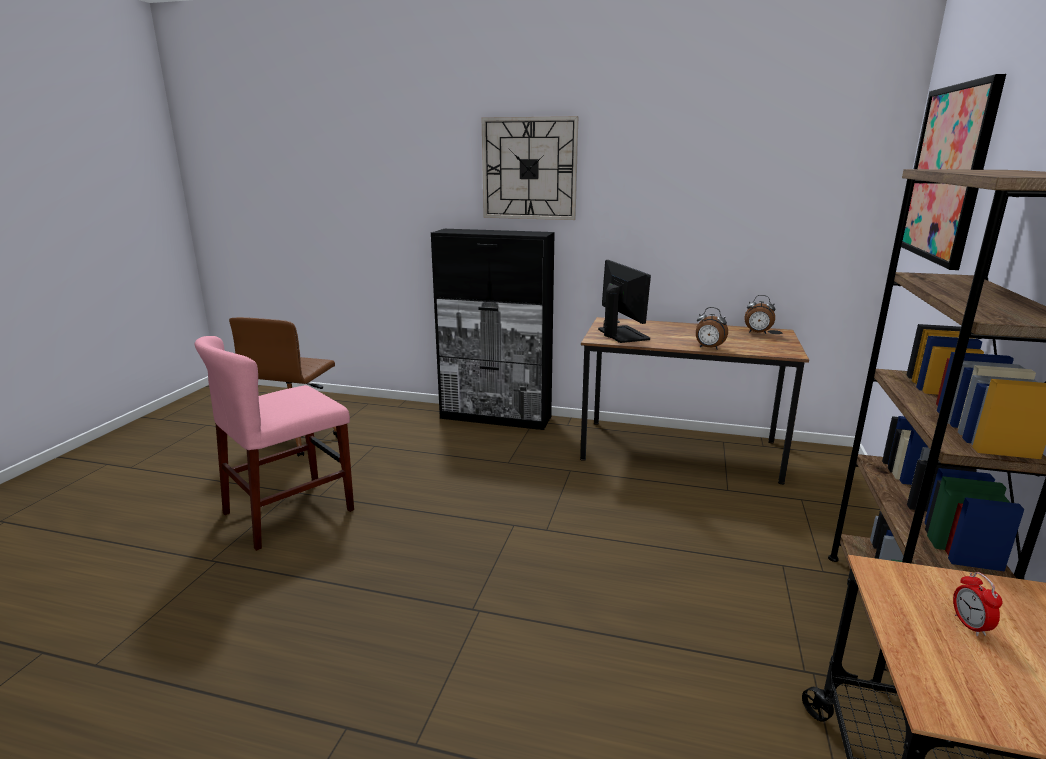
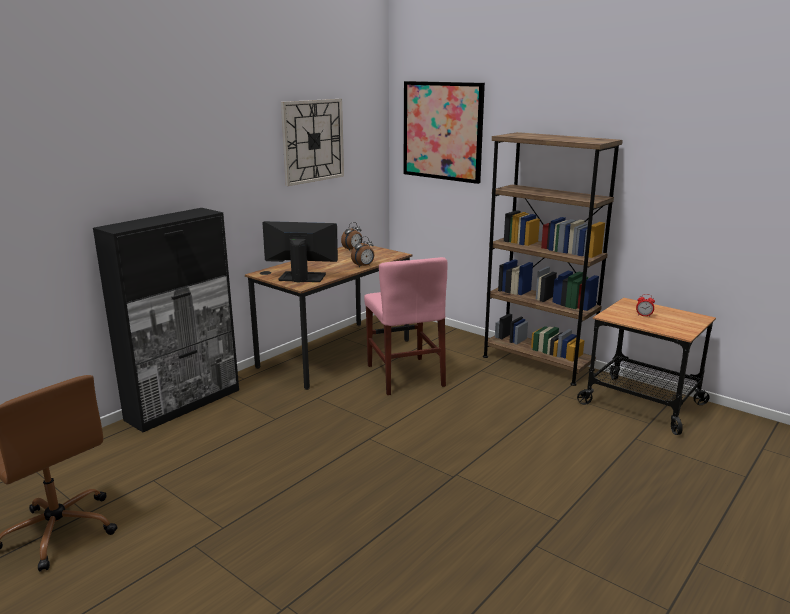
camera: 65 degrees left, 0 degrees up
(289, 511) = (235, 550): pink chair -> pink chair (405, 375)
(529, 169) = (170, 151): wall clock -> wall clock (313, 141)

